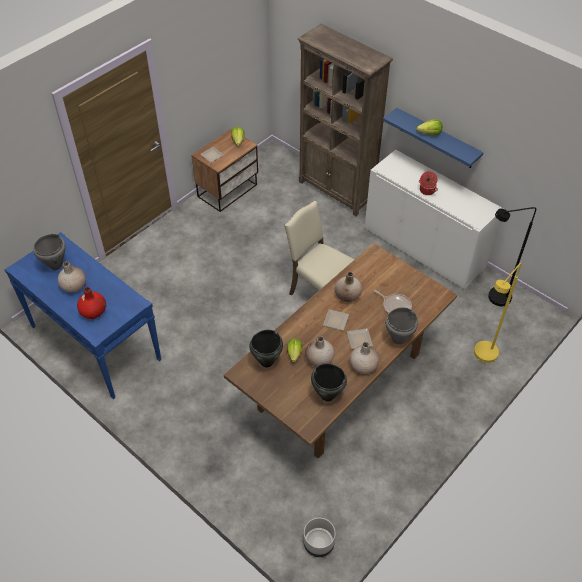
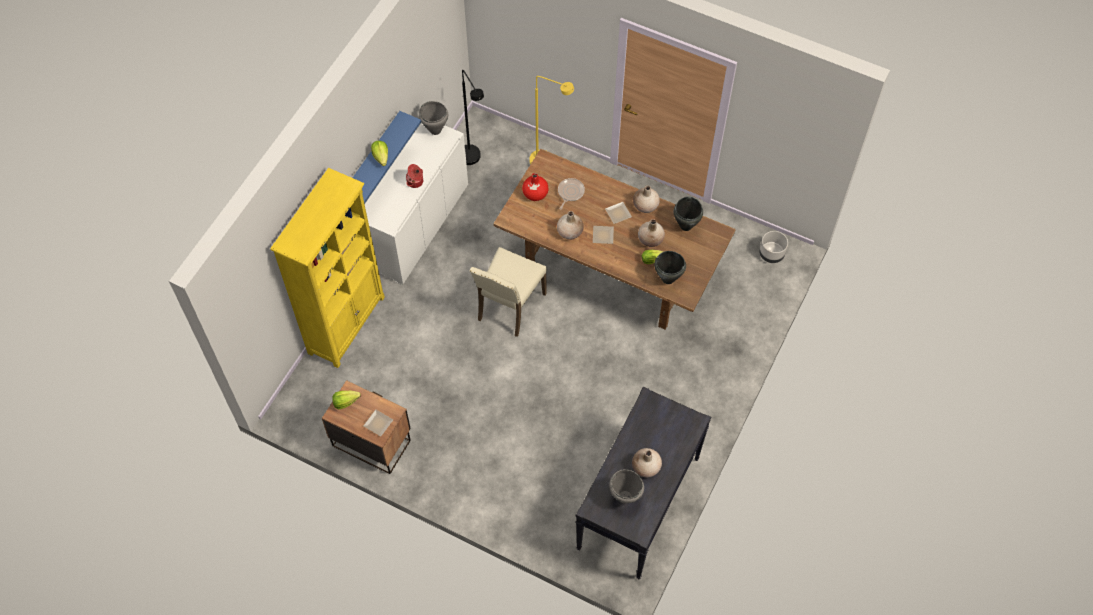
camera: 105 degrees left, 10 degrees up
(93, 311) = (671, 435): red vase -> red vase (535, 194)
(94, 343) = (638, 504): blue console table -> black console table
(336, 191) = (347, 324): brown bookcase -> yellow bookcase
(398, 339) = (608, 185): grey cooking pot -> grey cooking pot (435, 130)

